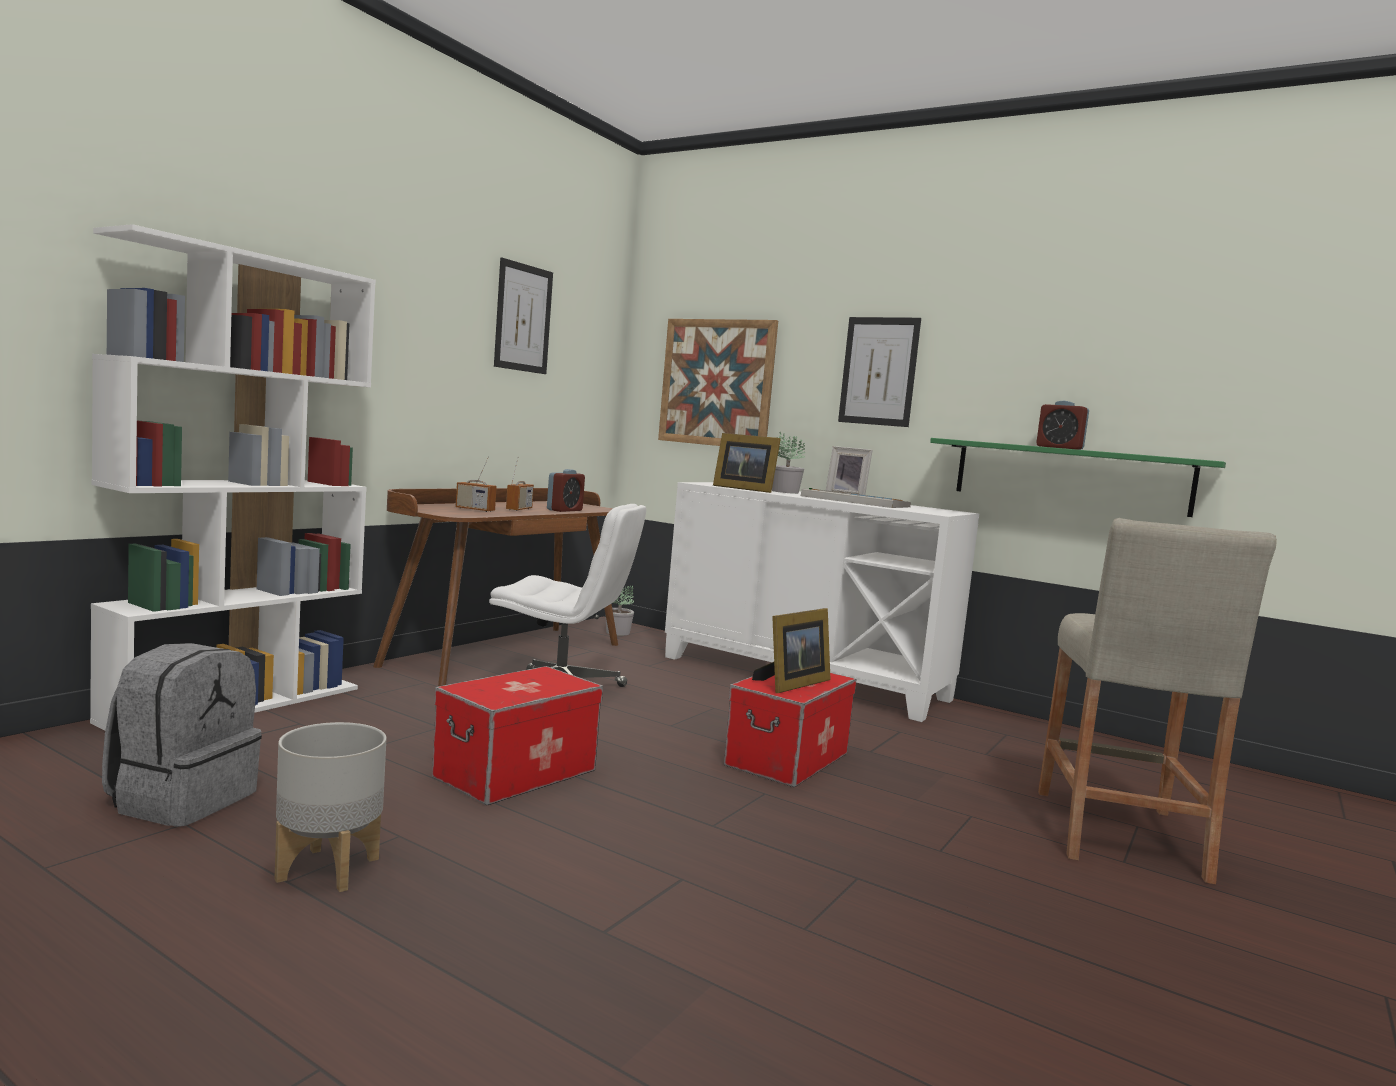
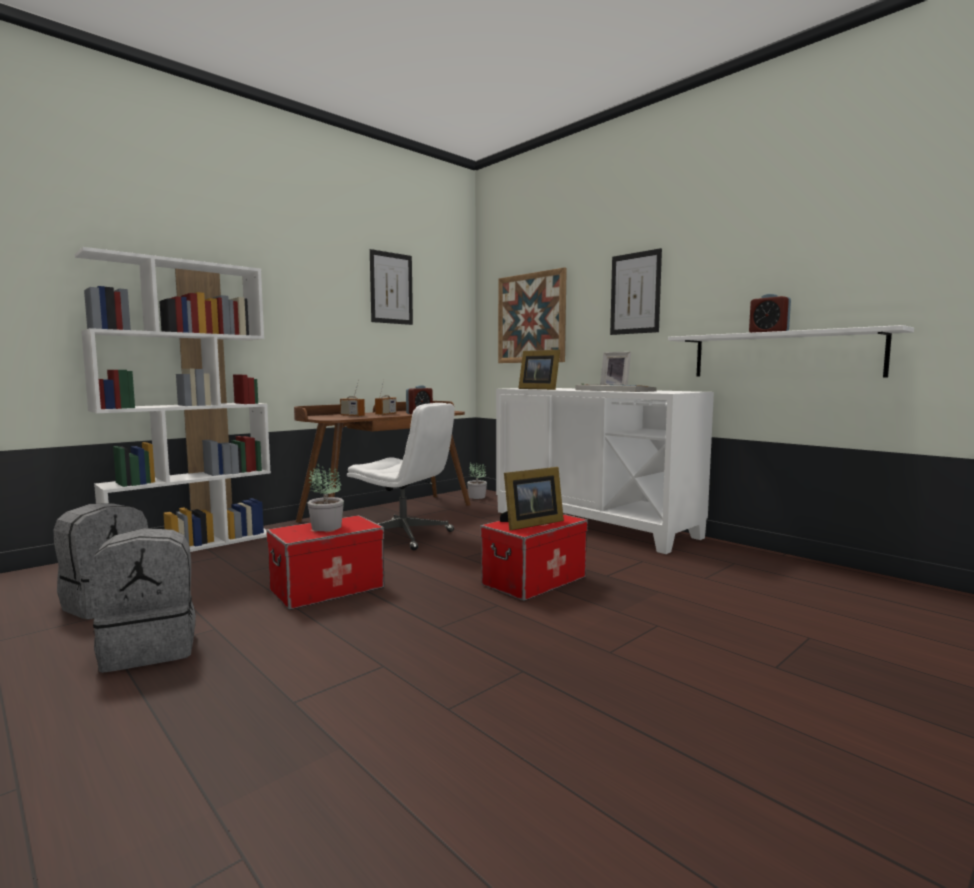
camera: 15 degrees right, 0 degrees up
(328, 868) = (151, 649): grey planter -> grey backpack
(784, 492) = (570, 389): potted plant -> potted plant (325, 527)
(1070, 476) = (783, 355): green shelf -> white shelf
(1118, 833) = (785, 643): beige stool -> none

